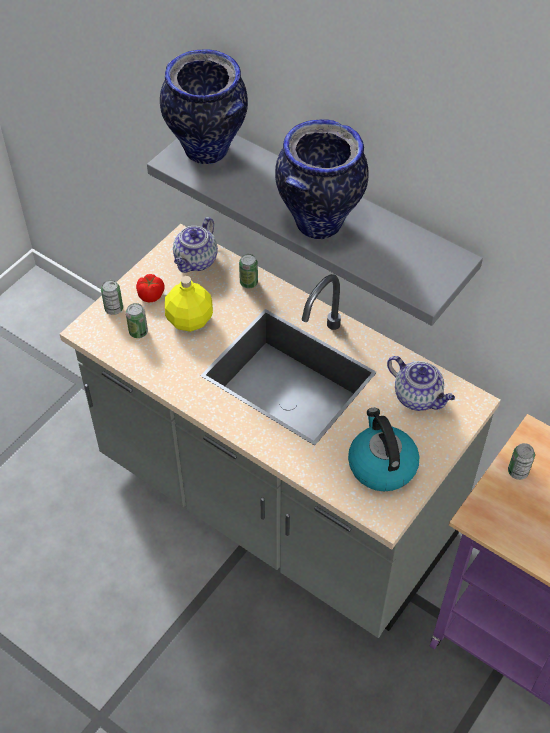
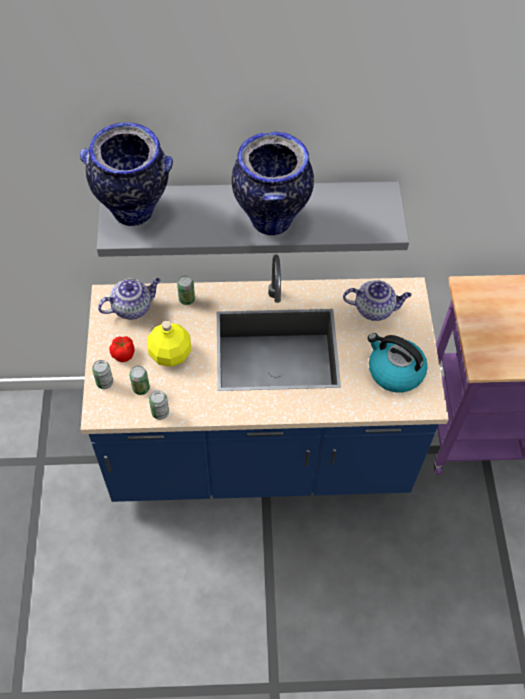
camera: 40 degrees left, 5 degrees up
(196, 261) = (132, 307): teapot -> teapot turned 105 degrees counterclockwise
(275, 502) = (259, 450): grey counter -> blue counter
(517, 472) = (477, 318): can -> can (160, 412)

